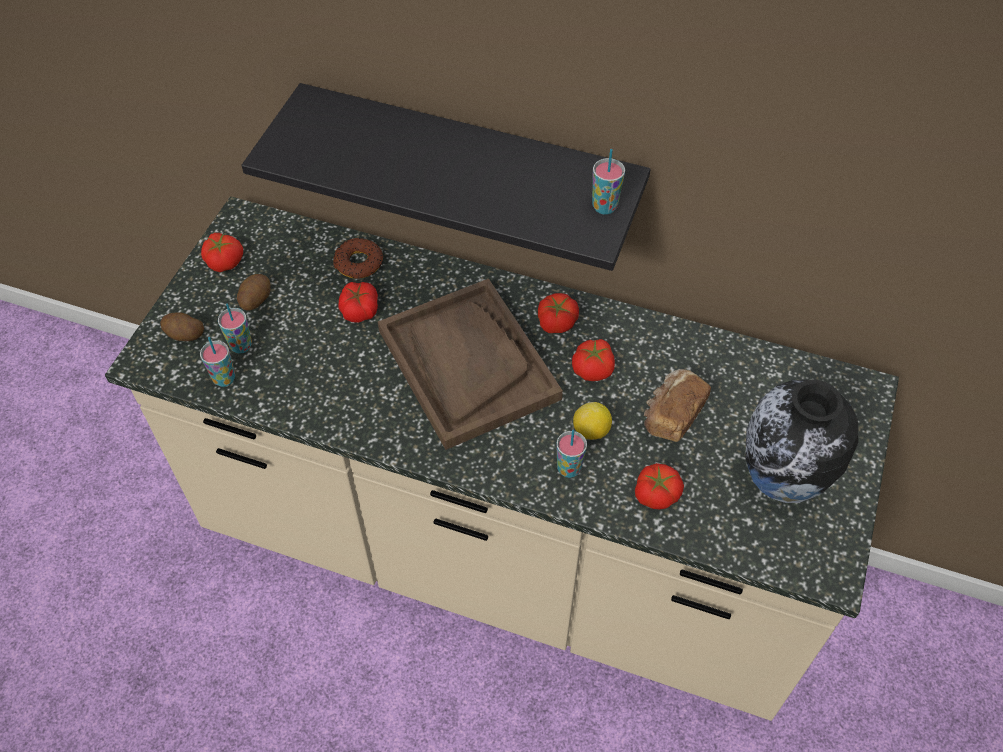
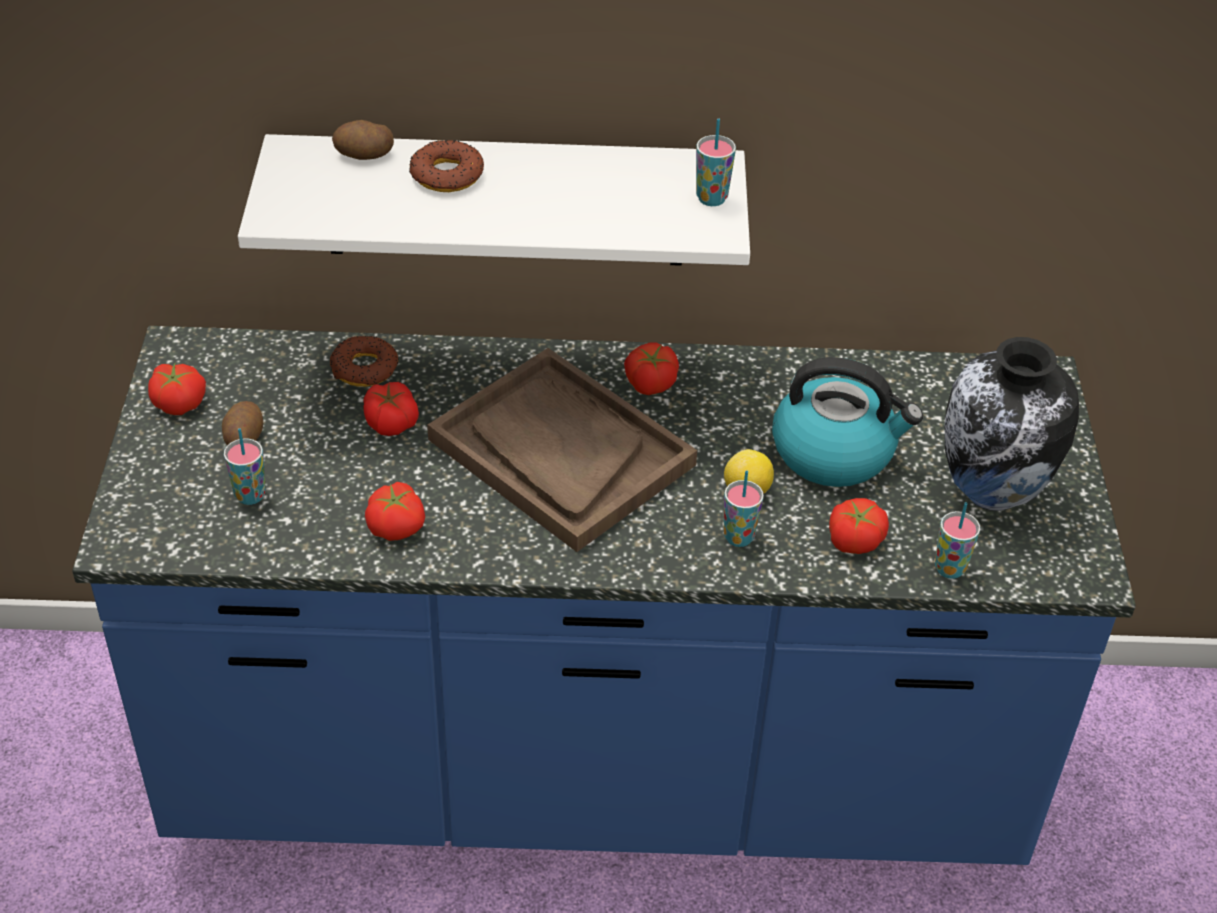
camera: 20 degrees left, 10 degrees down
(184, 335) = (164, 499): potato -> potato (364, 155)
(224, 379) = (245, 538): cup -> cup (949, 569)
(412, 144) = (446, 175): none -> donut
(470, 165) = (505, 200): black shelf -> white shelf
(501, 555) = (596, 774): beige counter -> blue counter
(593, 369) = (719, 424): tomato -> tomato (397, 526)
(672, 414) = (835, 452): bread -> kettle

